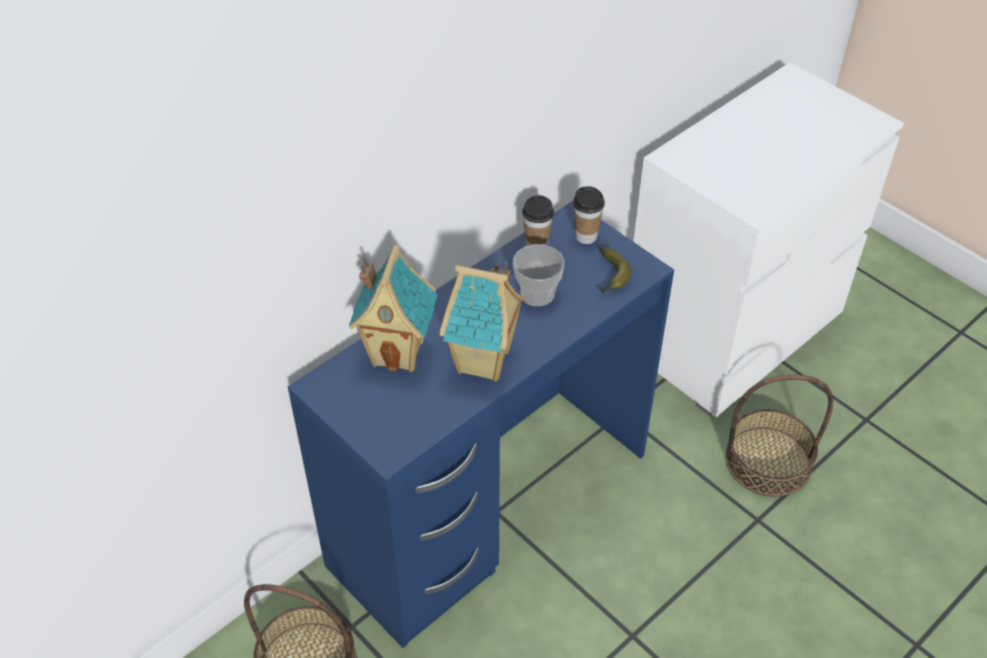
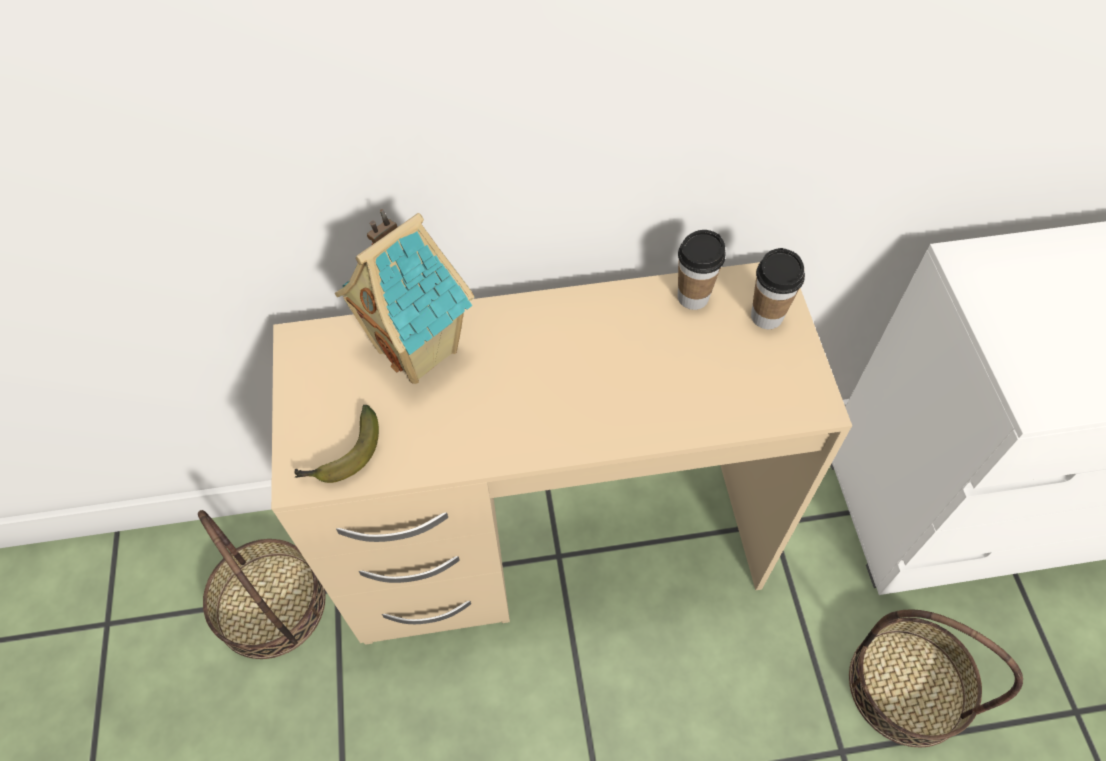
camera: 35 degrees right, 10 degrees up
(484, 363) = (504, 420): toy house -> none
(489, 507) = (555, 546): blue desk -> beige desk
(537, 294) = (642, 362): cup -> none
(610, 277) = (756, 390): banana -> banana (343, 456)

